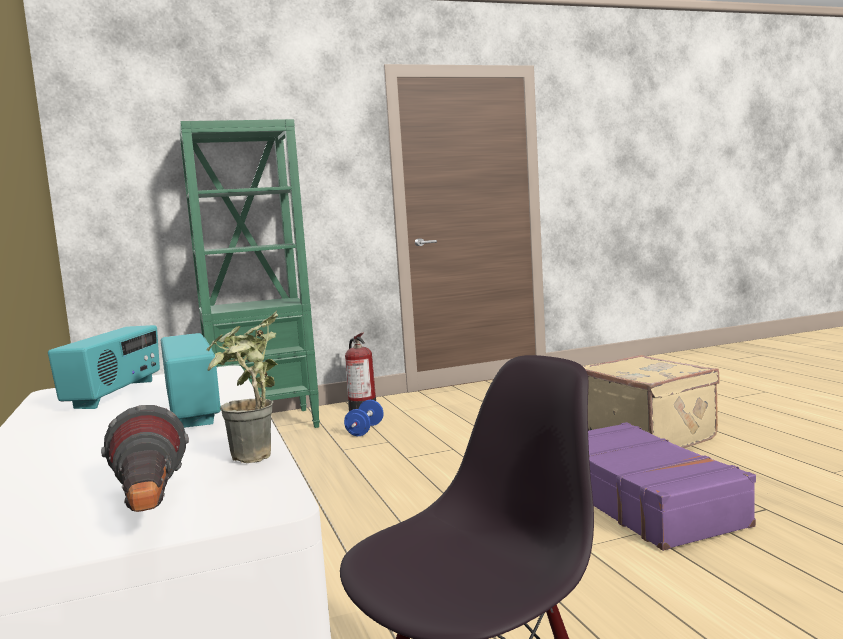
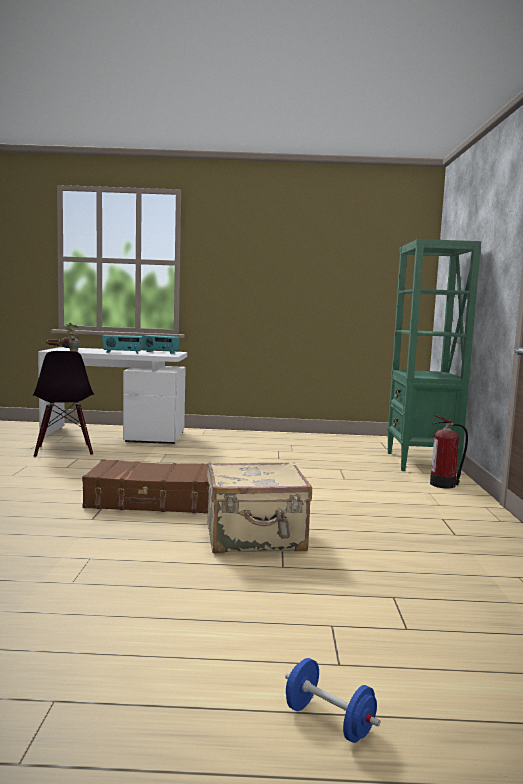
camera: 110 degrees right, 0 degrees up
(365, 430) = (379, 478): blue dumbbell -> blue dumbbell (329, 721)
(643, 501) = (152, 501): purple suitcase -> brown suitcase

